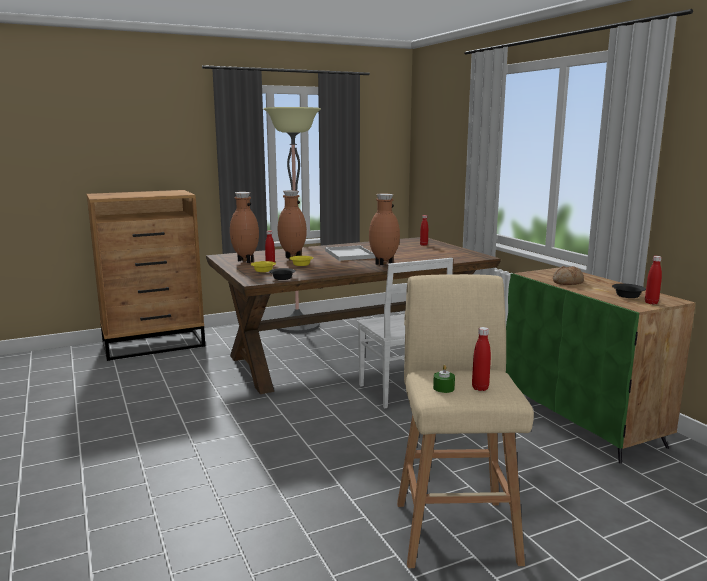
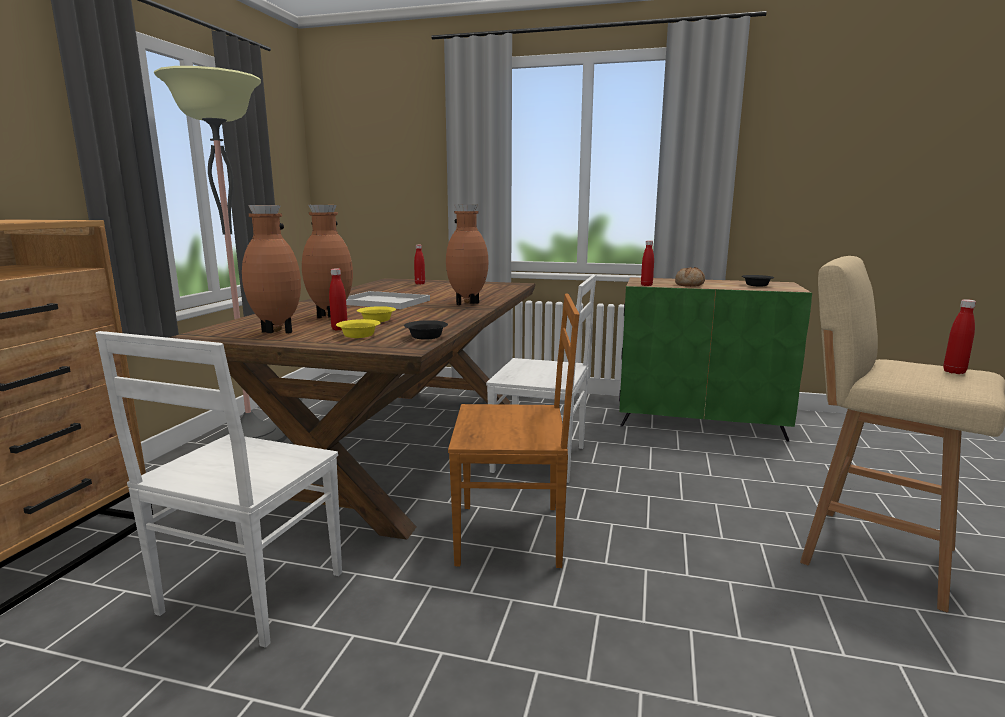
camera: 50 degrees left, 0 degrees up
(179, 385) = (249, 596): none -> white chair
(301, 414) = (513, 534): none -> brown chair
(443, 388) = (951, 381): green candle -> none
(651, 303) = (786, 286): red bottle -> red bottle (646, 285)

